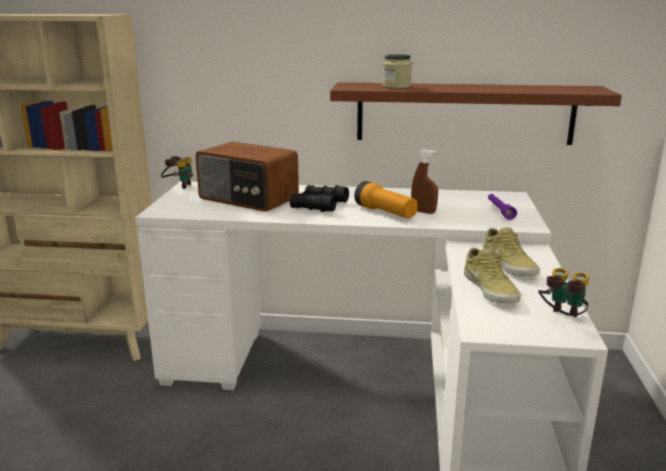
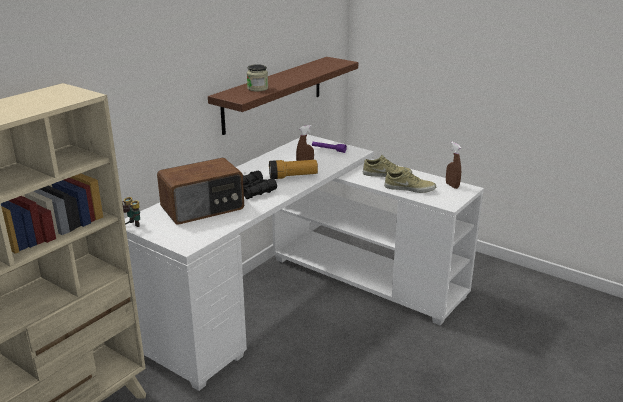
camera: 60 degrees left, 5 degrees up
(561, 319) = (452, 186): binoculars -> brown spray bottle

